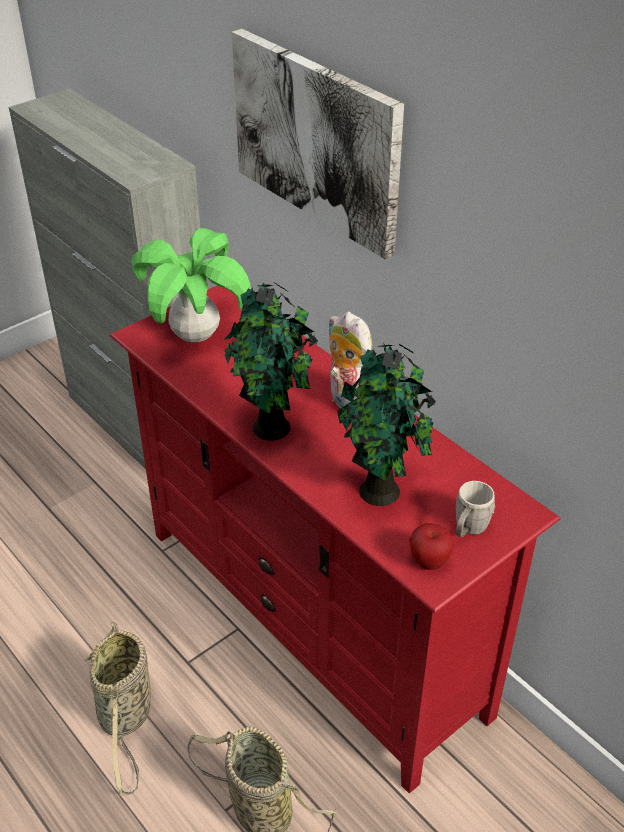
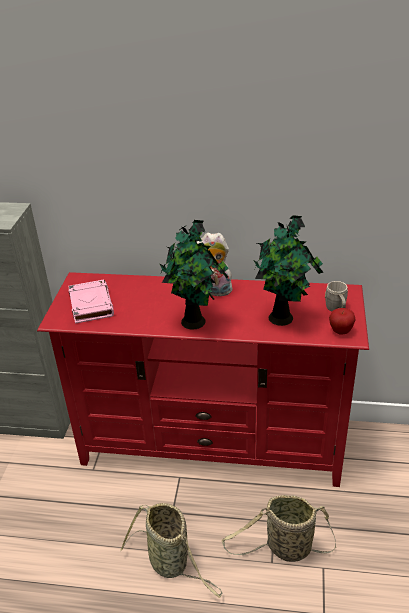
camera: 40 degrees left, 5 degrees down
(195, 336) = (90, 304): potted plant -> pink book
(317, 139) = (140, 144): picture -> none

